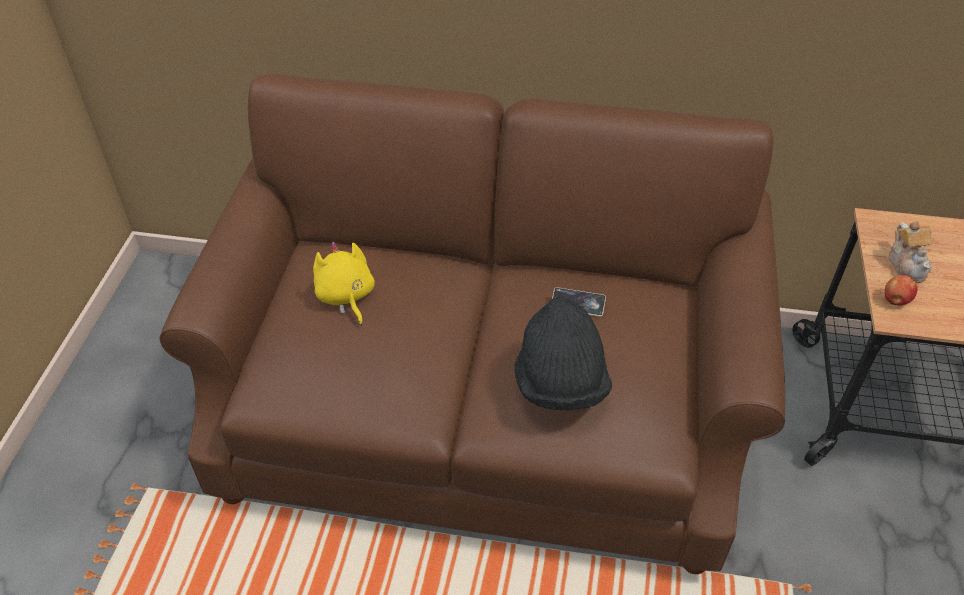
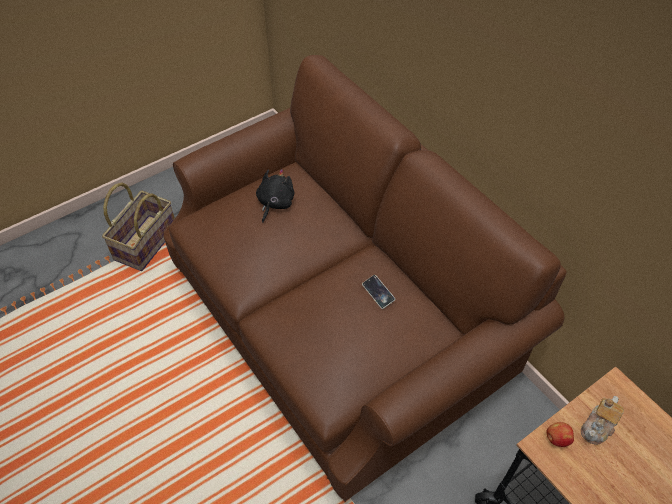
camera: 45 degrees right, 5 degrees up
(126, 512) = (145, 242): none -> basket
(346, 296) = (275, 203): yellow plush toy -> black plush toy
(560, 383) = (316, 325): black hat -> none

